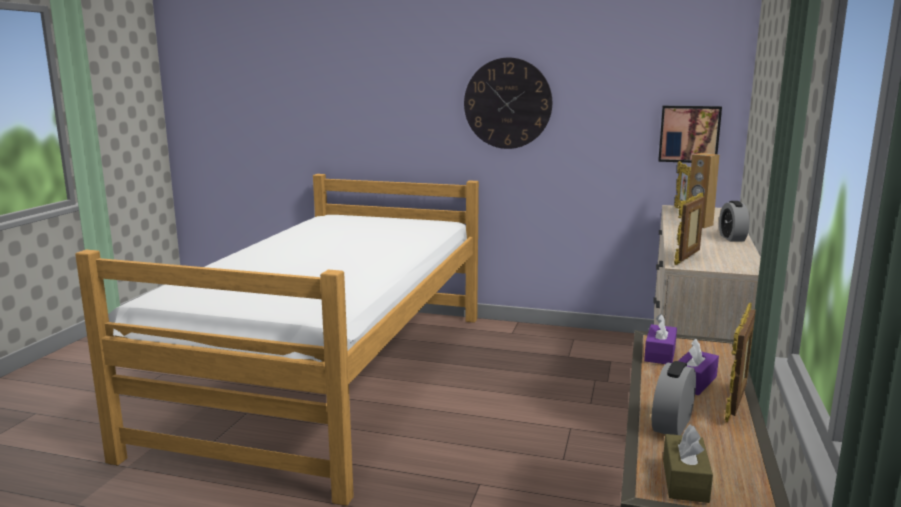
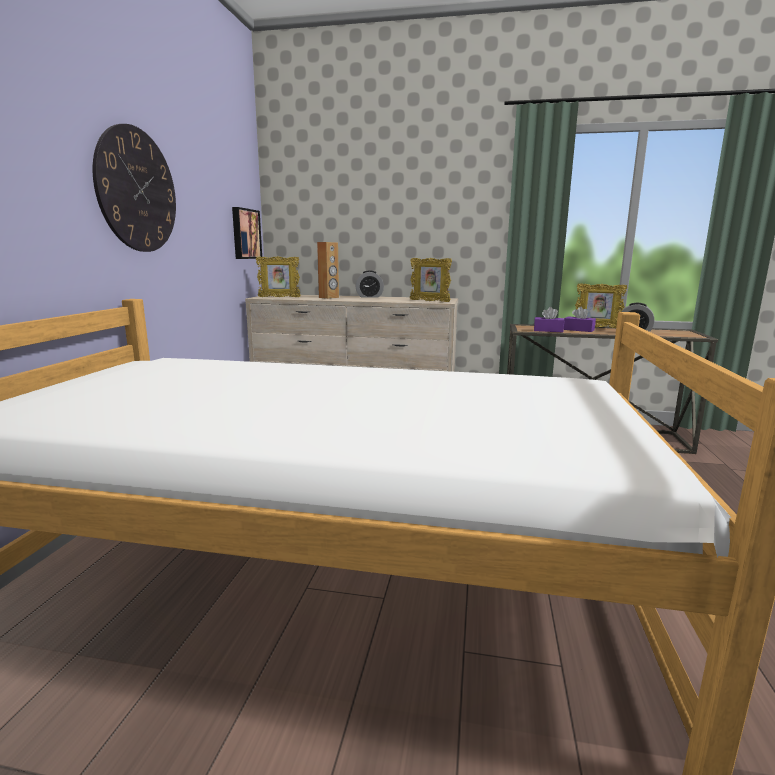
camera: 95 degrees left, 0 degrees up
(685, 480) = (683, 334): brown tissue box -> none

